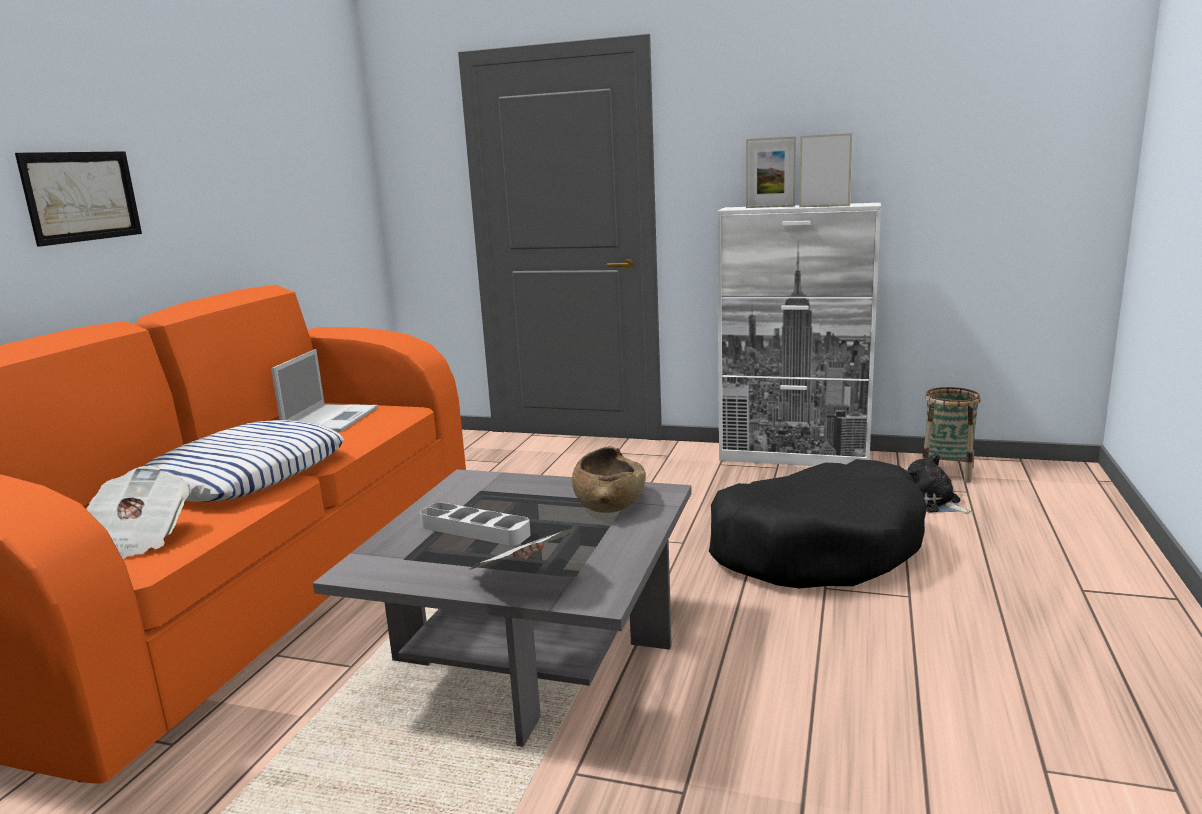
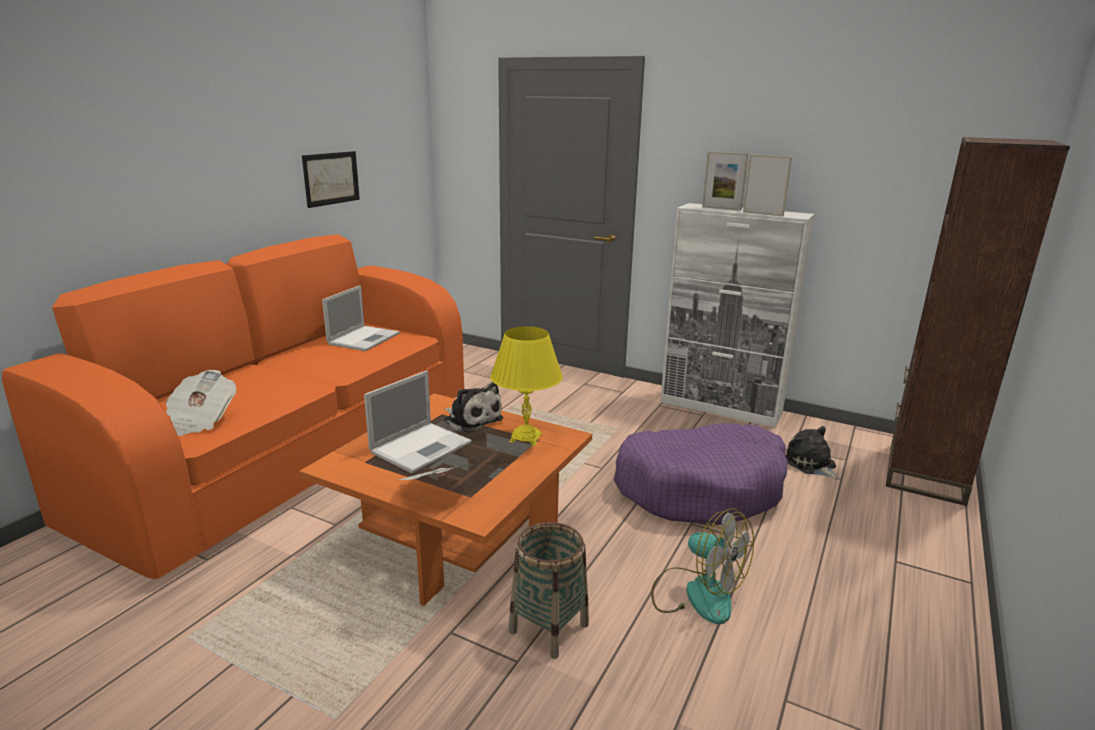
camera: 10 degrees right, 5 degrees up
(82, 196) = (196, 169): picture -> picture (331, 178)
(247, 474) = (289, 377): pillow -> none
(474, 530) = (422, 447): grey tray -> laptop
(525, 491) = (471, 419): none -> plush toy
(532, 654) = (457, 537): grey coffee table -> orange coffee table
(609, 501) = (526, 438): brown bowl -> yellow table lamp
(816, 547) = (700, 489): black dog bed -> purple dog bed
(873, 666) = (697, 593): none -> fan
(947, 472) = (838, 439): basket -> basket (548, 628)
(1061, 492) = (925, 472): none -> brown bookcase

